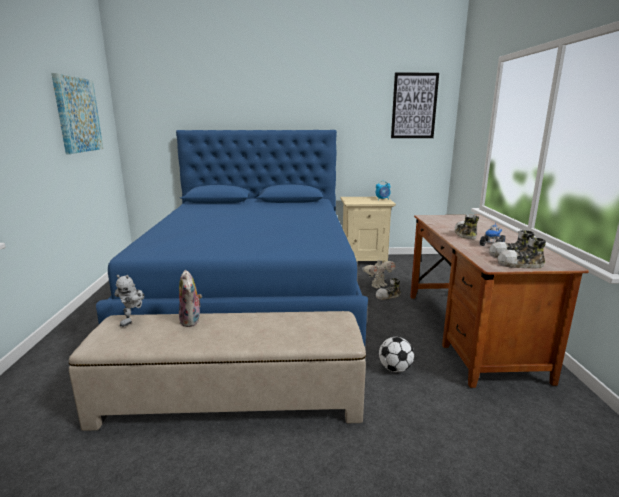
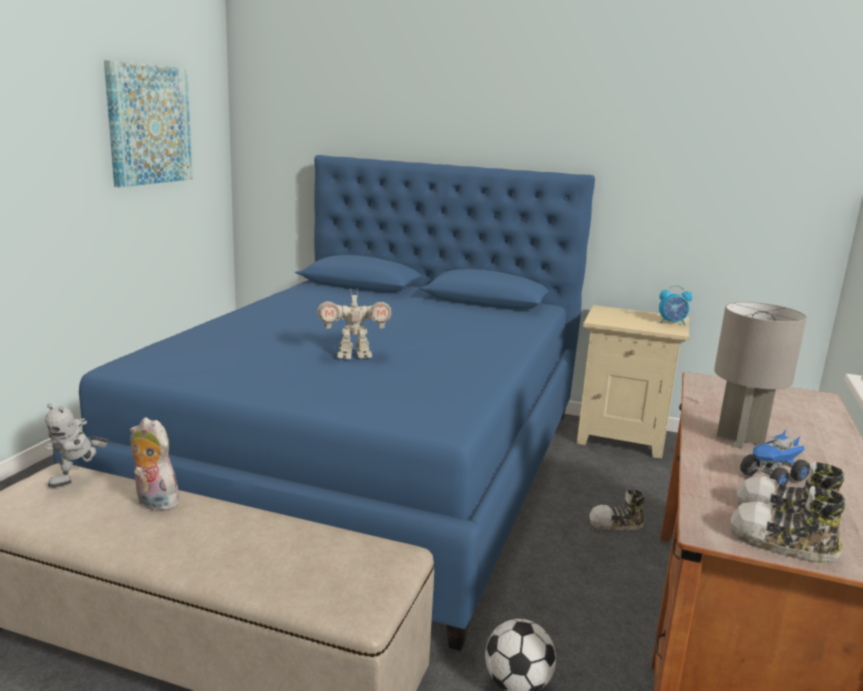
camera: 20 degrees right, 0 degrees up
(192, 321) = (153, 502): plush toy -> plush toy turned 120 degrees clockwise
(378, 286) = (611, 497): toy robot -> toy robot (353, 356)
(414, 106) = (769, 138): picture -> none
(464, 235) = (739, 439): shoe -> grey table lamp

